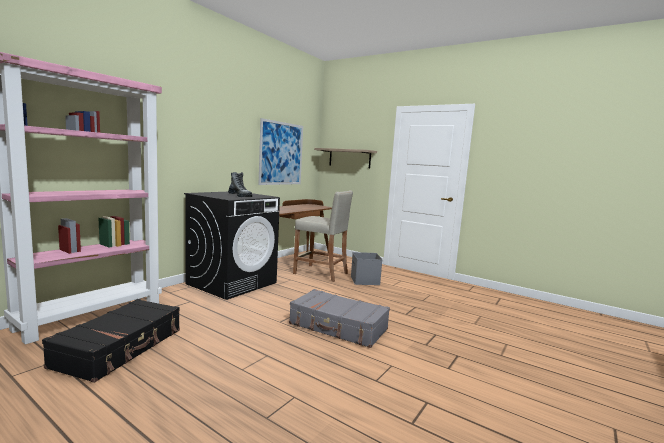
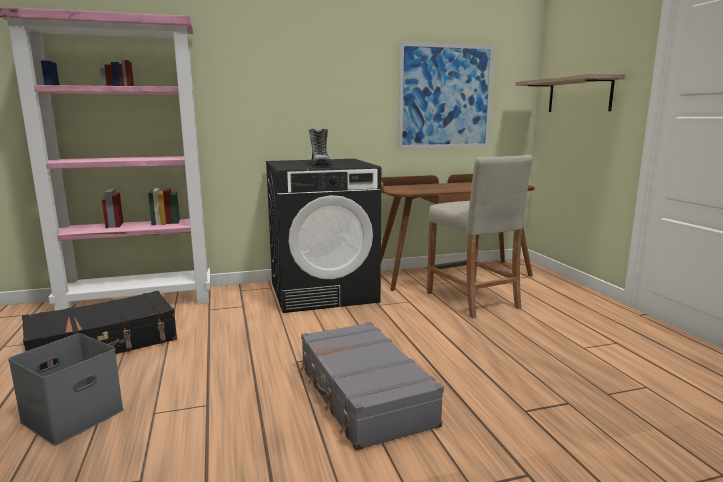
camera: 40 degrees right, 5 degrees up
(364, 280) = (535, 326): grey storage box -> grey storage box (73, 414)

